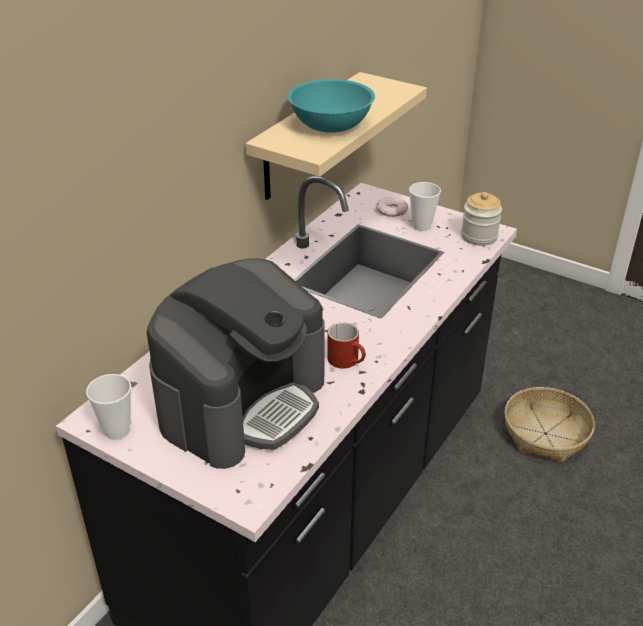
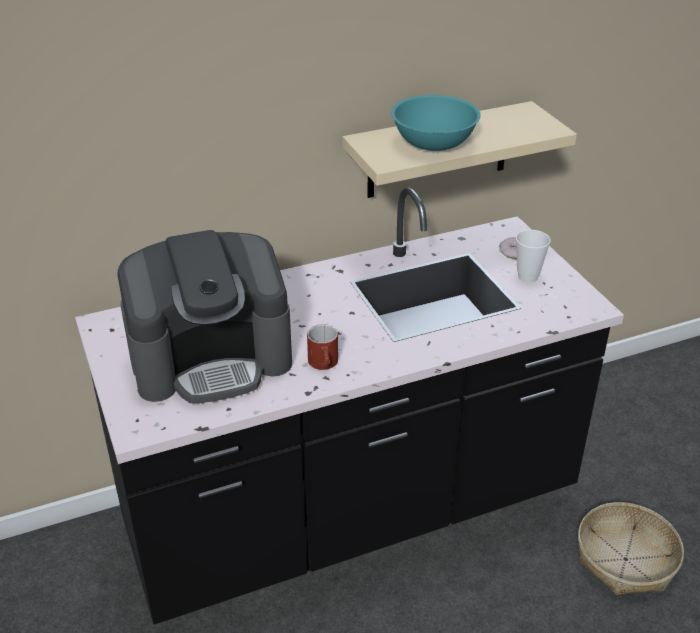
camera: 35 degrees right, 0 degrees up
(117, 430) = (107, 338): cup -> none
(479, 236) = (573, 307): jar -> none

